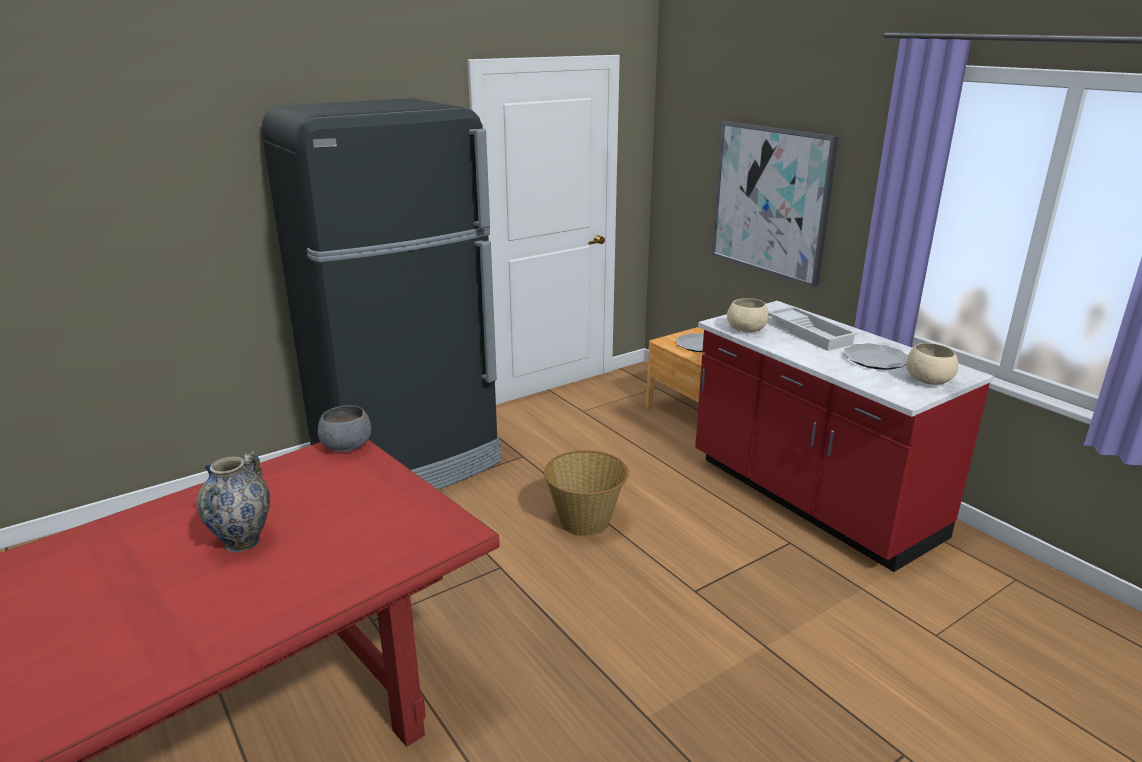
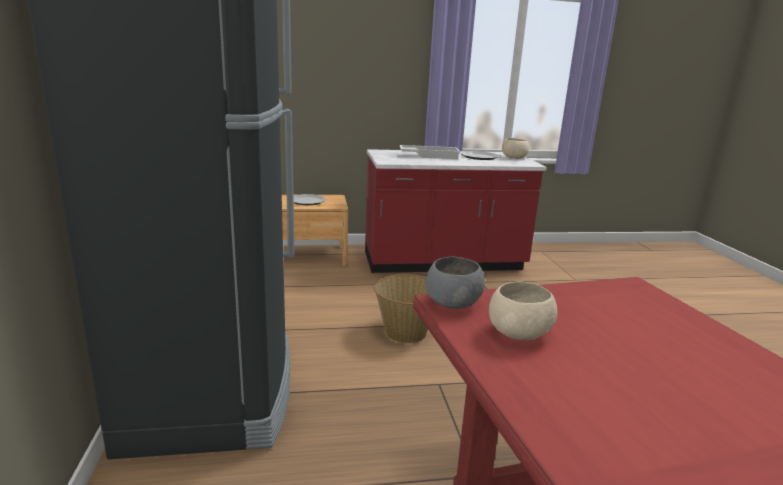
camera: 65 degrees left, 5 degrees down
(242, 542) = (648, 381): vase -> none
(746, 330) = (406, 161): beige bowl -> beige bowl (517, 333)
(771, 201) = (334, 82): picture -> none

